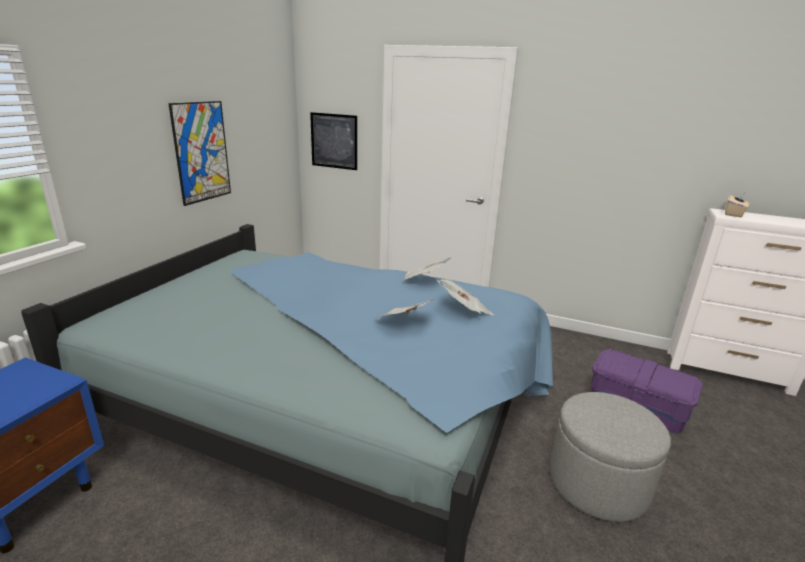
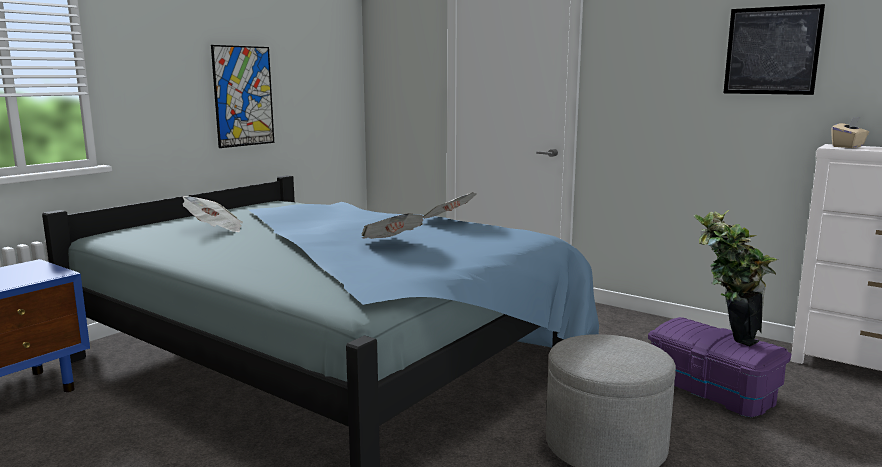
camera: 15 degrees right, 10 degrees down
(334, 141) = (399, 95): picture -> picture (772, 51)
(464, 311) = (468, 241): newspaper -> newspaper (215, 229)
(655, 371) = (725, 337): none -> potted plant

